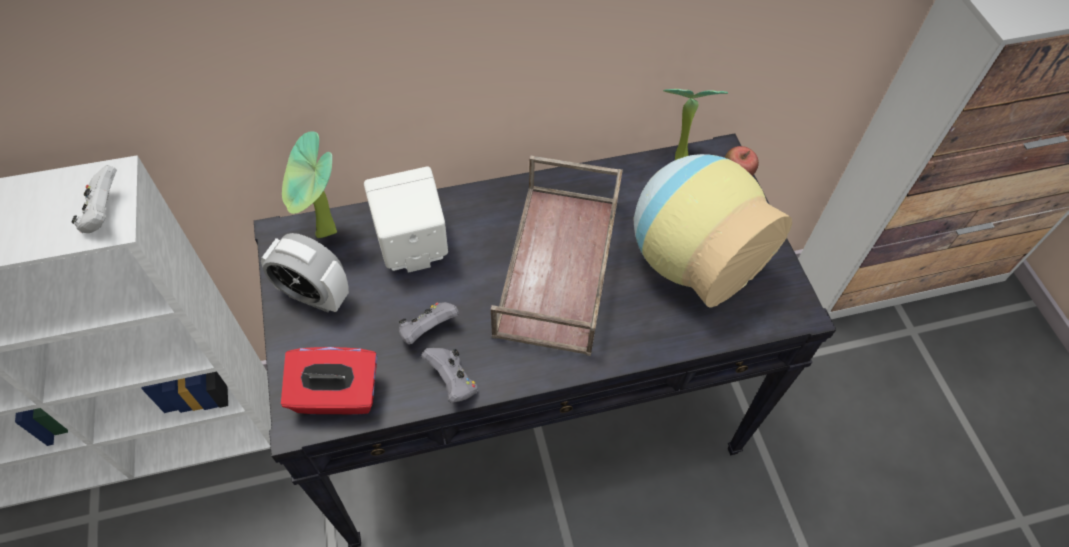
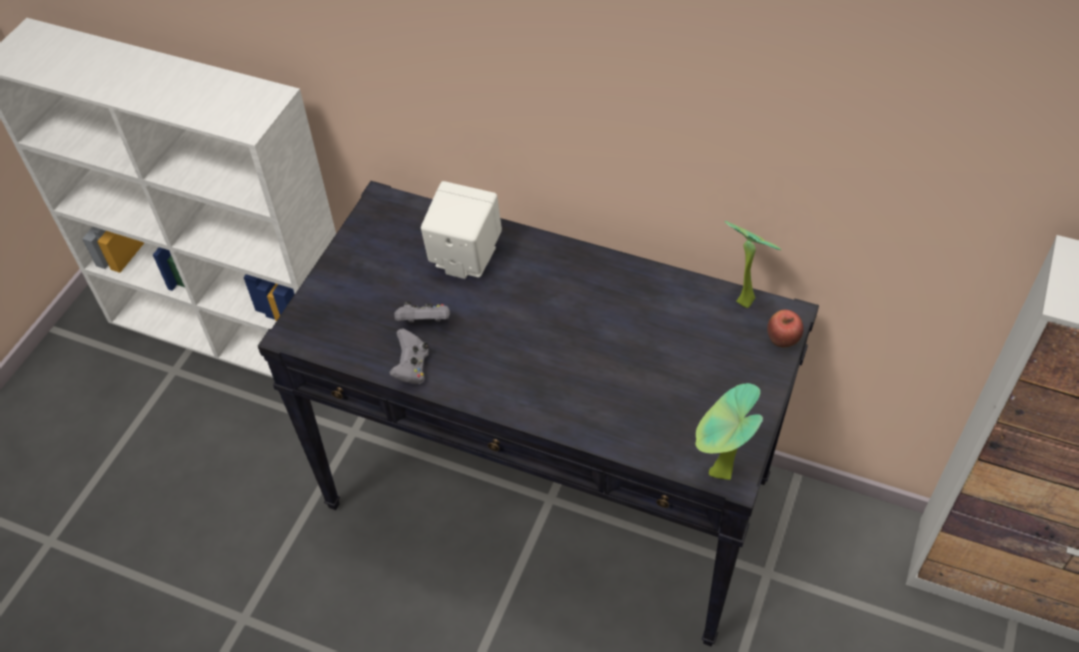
camera: 40 degrees right, 5 degrees down
(104, 214) = (250, 118): white game controller -> none
(314, 295) = (368, 255): alarm clock -> none
(325, 236) = (410, 217): potted plant -> potted plant (717, 477)
(336, 396) = (327, 331): red tissue box -> none
(560, 268) = (562, 332): brown tray -> none
(690, 258) = (677, 383): vase -> none

